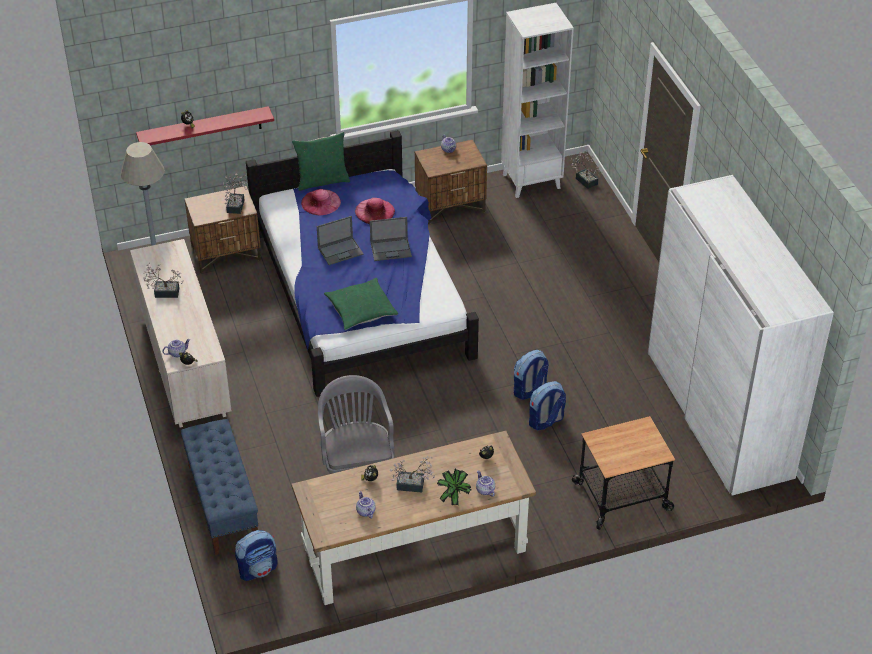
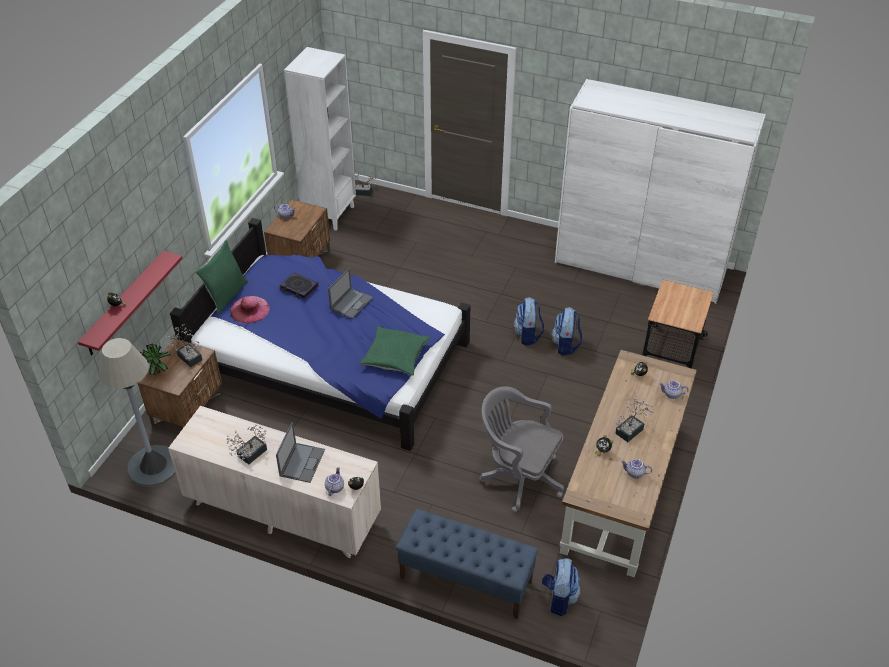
camera: 50 degrees left, 0 degrees up
(341, 251) = (318, 329): laptop -> laptop (302, 462)
(374, 211) = (299, 288): pink hat -> book
(453, 499) = (666, 416): potted plant -> potted plant (157, 371)

